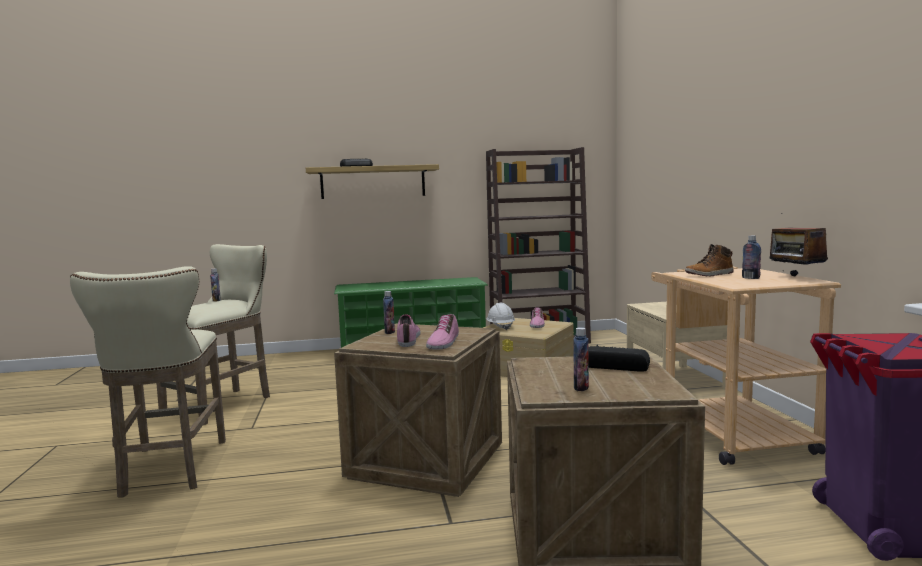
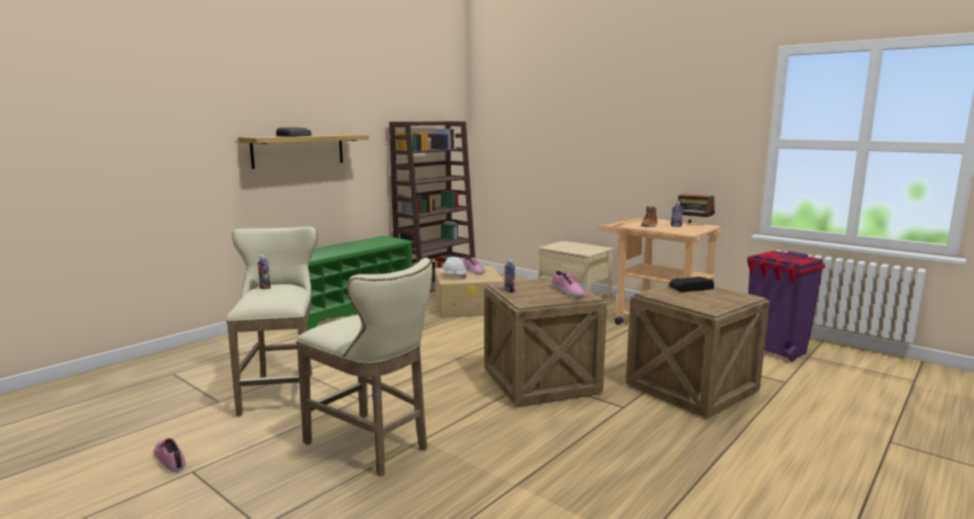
camera: 40 degrees left, 5 degrees up
(409, 339) = (540, 293): shoe -> shoe (171, 458)
(581, 388) = (713, 302): bottle -> none

